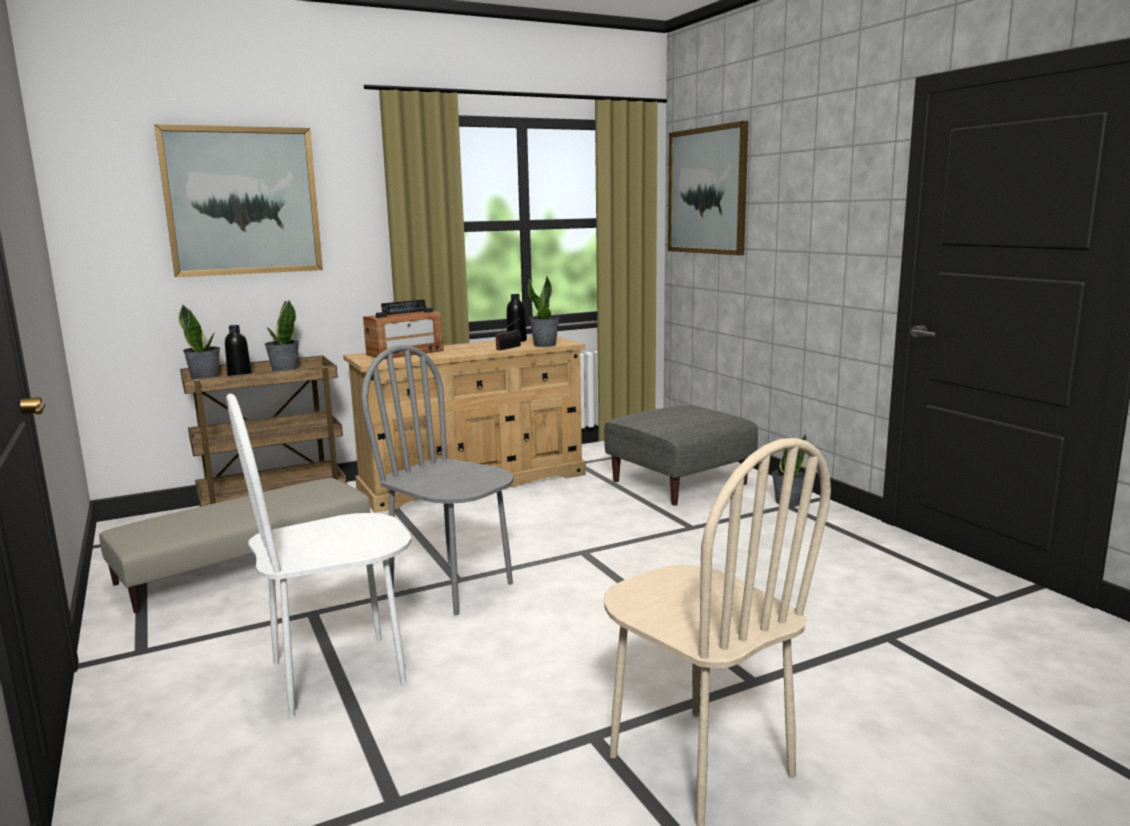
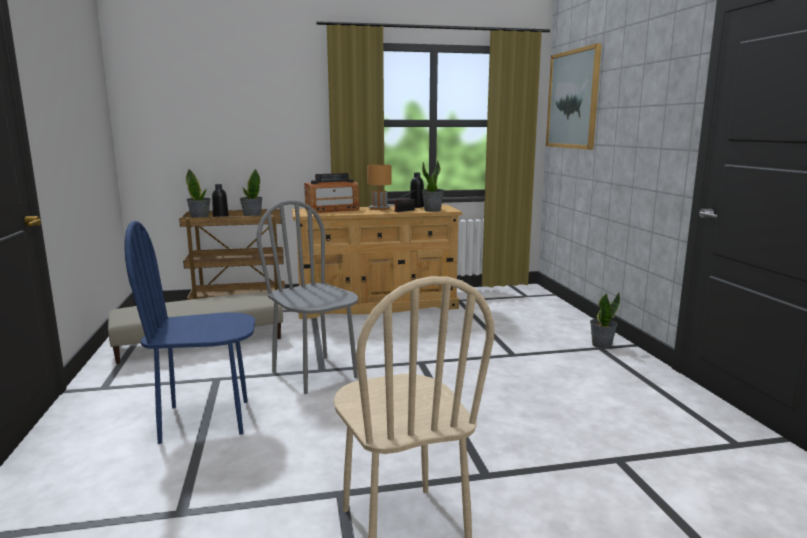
camera: 15 degrees right, 0 degrees up
(242, 201) = (233, 101): picture -> none
(338, 673) = (205, 420): white chair -> blue chair
(470, 347) = (379, 209): none -> brown table lamp
(679, 482) = (525, 321): grey ottoman -> none

